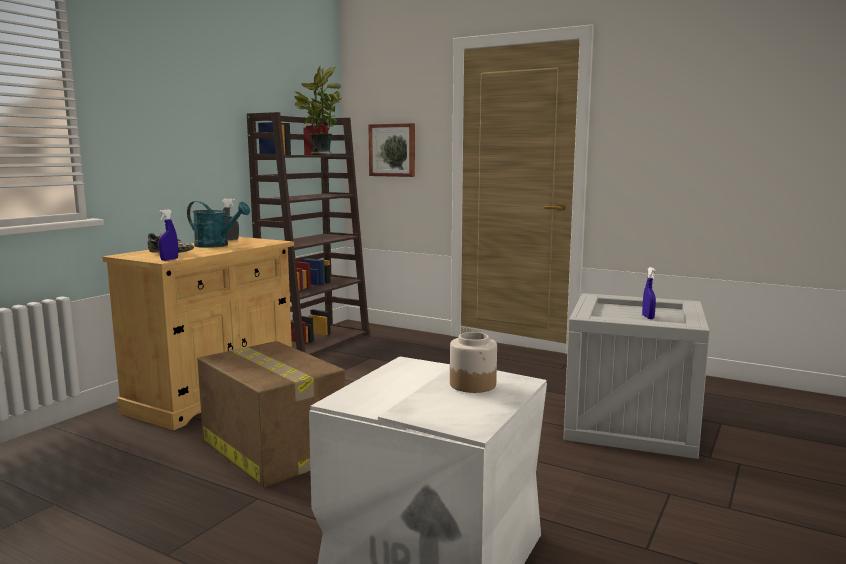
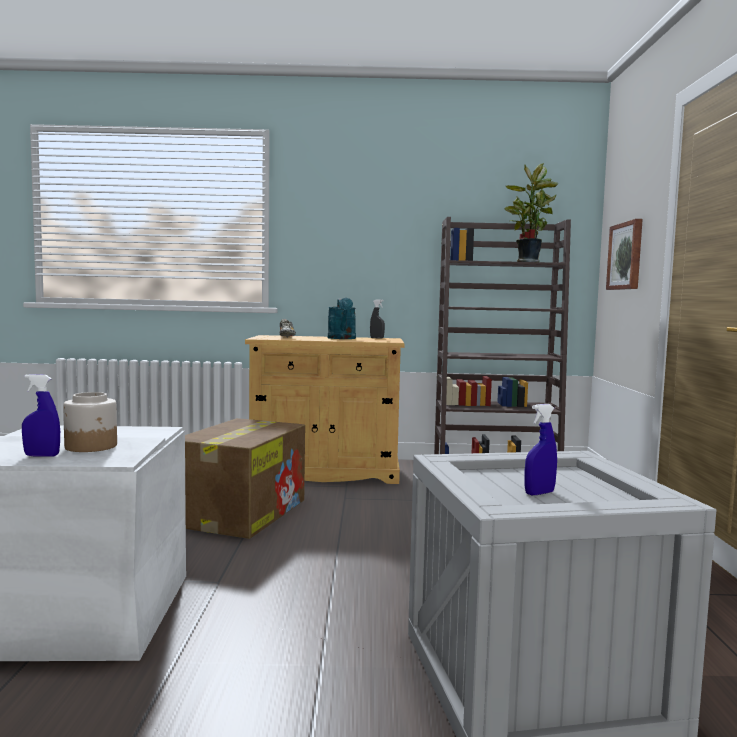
camera: 60 degrees right, 5 degrees down
(169, 259) = (261, 338): blue spray bottle -> blue spray bottle (41, 455)

